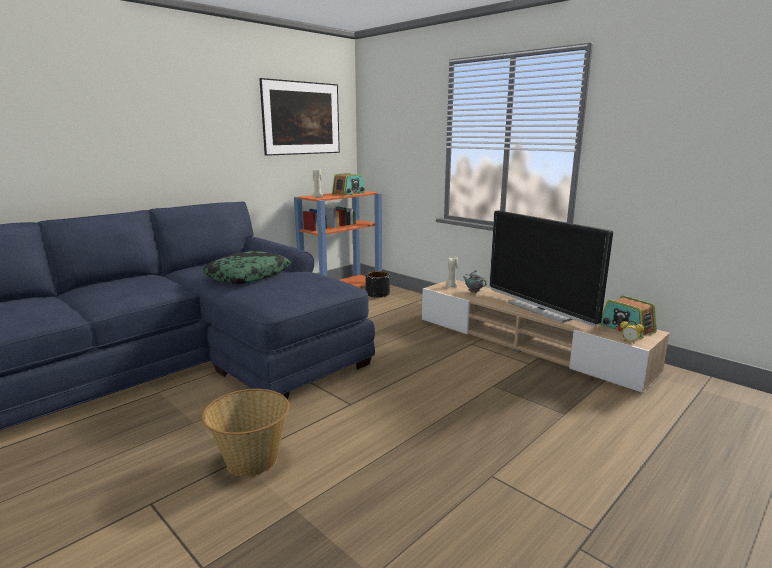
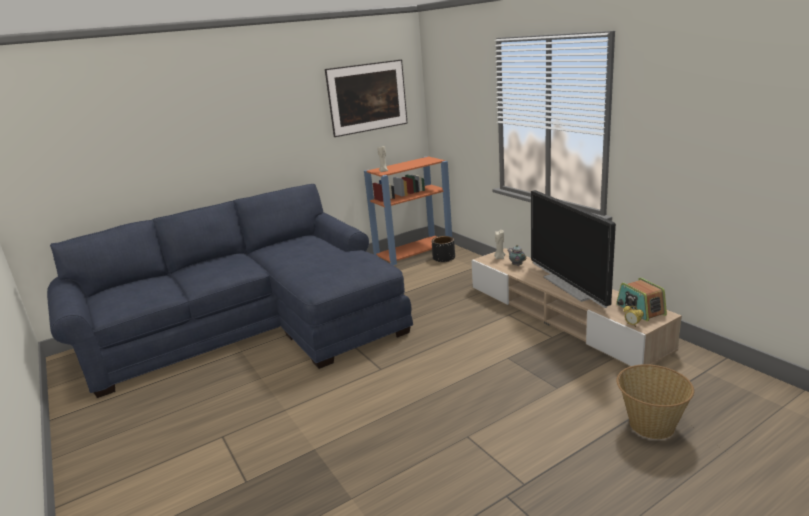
camera: 15 degrees right, 5 degrees up
(248, 276) = (308, 257): pillow -> none
(251, 460) = (294, 410): basket -> basket (650, 425)
(349, 193) = (415, 163): radio -> none

